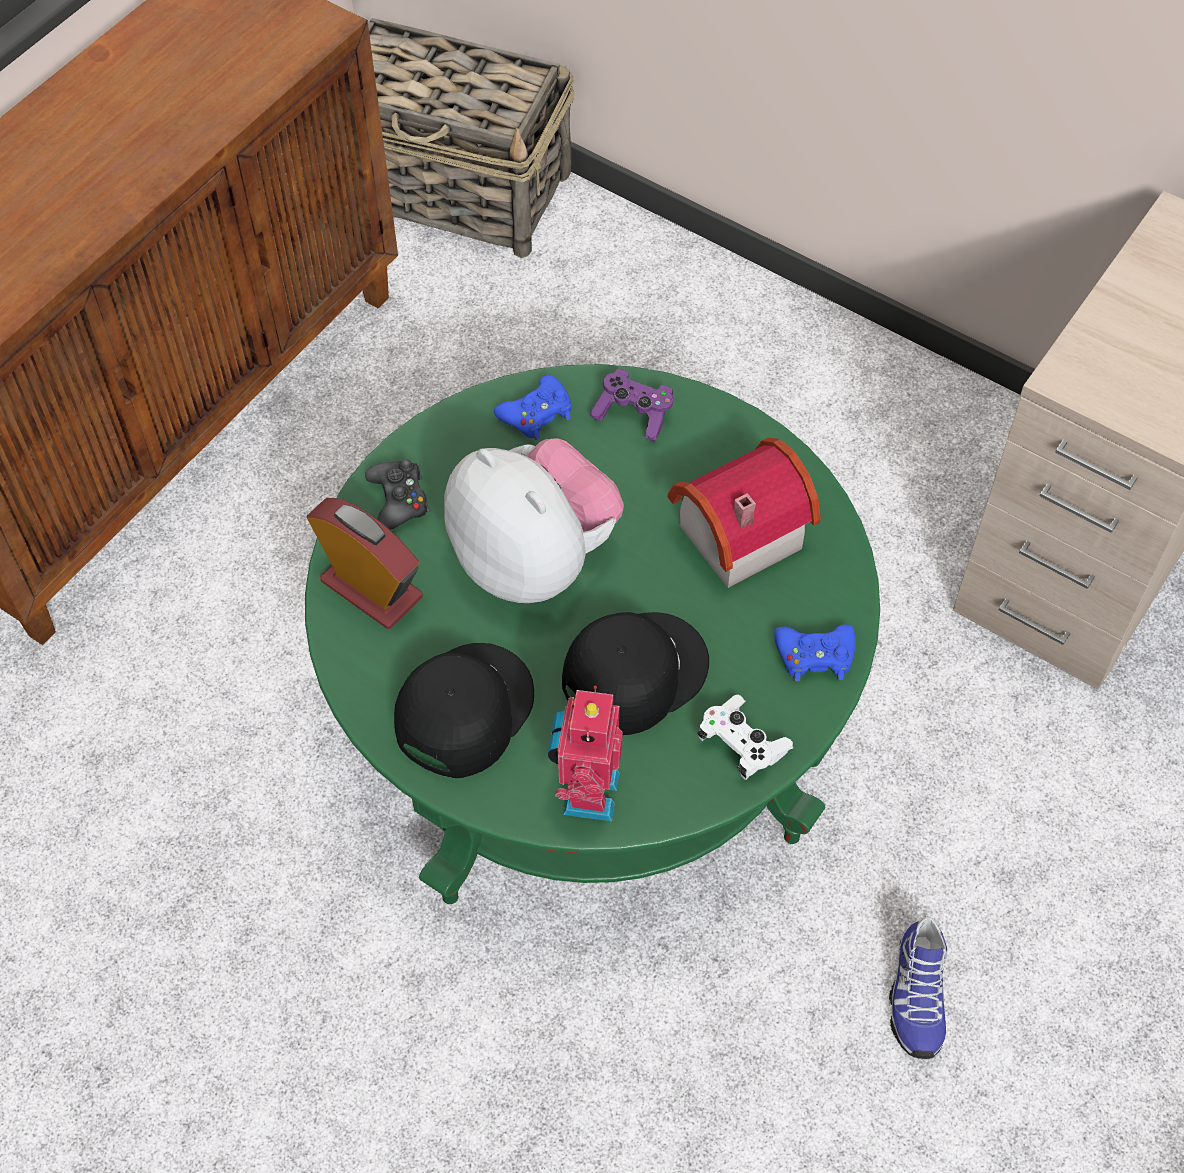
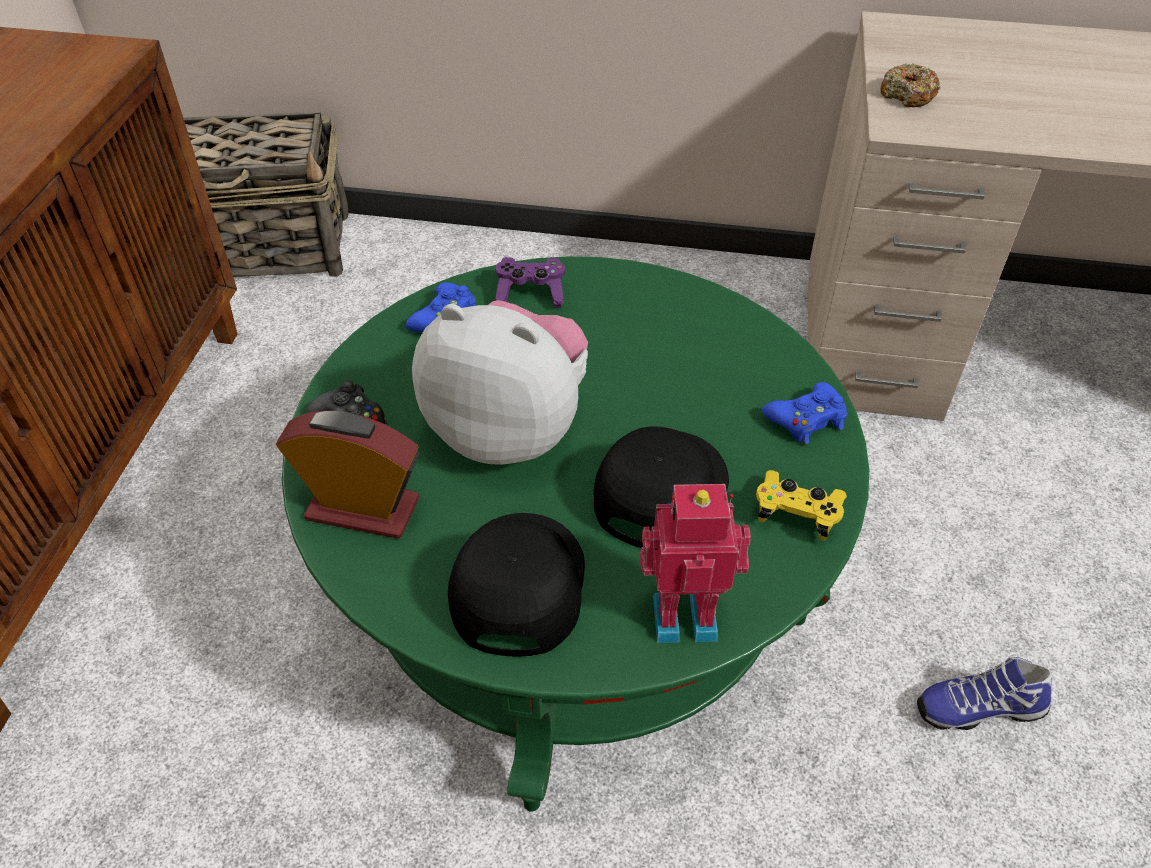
camera: 25 degrees left, 10 degrees down
(586, 793) = (684, 613): toy robot -> toy robot turned 105 degrees clockwise
(732, 532) = (671, 351): toy house -> none
(742, 745) = (796, 514): white game controller -> yellow game controller
(915, 994) = (978, 706): shoe -> shoe turned 105 degrees clockwise
(1115, 337) = (908, 95): none -> donut

